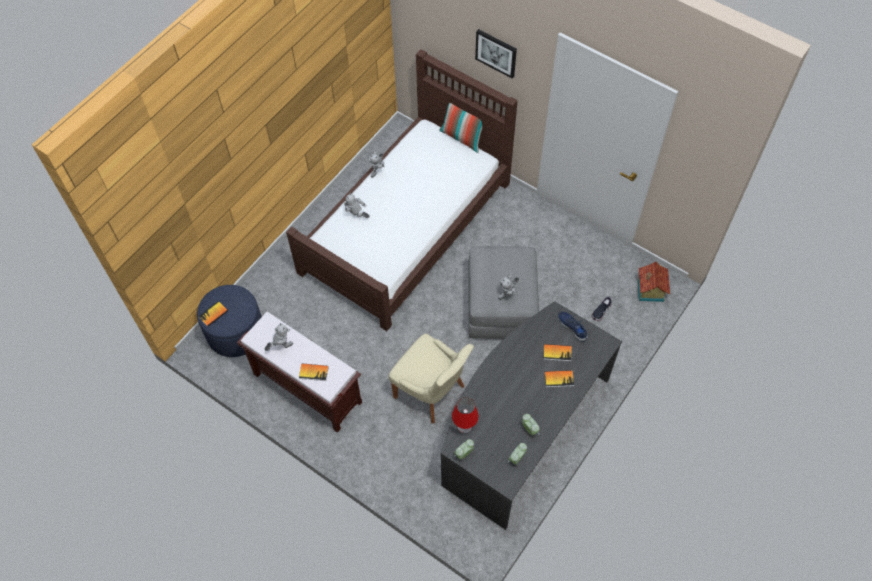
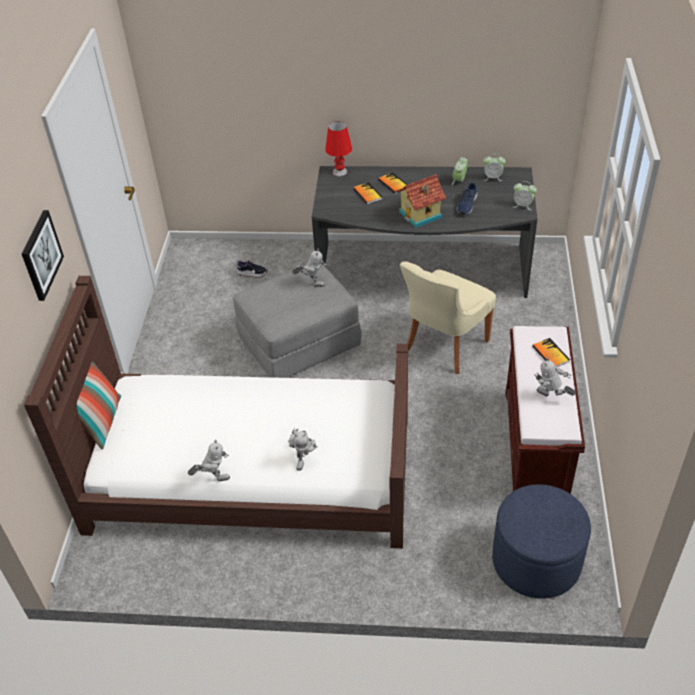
camera: 120 degrees left, 15 degrees down
(213, 314) = (564, 528): book -> none
(431, 392) = (444, 346): beige chair -> beige chair turned 150 degrees counterclockwise
(464, 426) = (497, 215): red table lamp -> red table lamp (339, 172)
(572, 327) = (331, 195): blue shoe -> blue shoe (466, 205)
(649, 290) = (203, 253): toy house -> toy house (421, 215)

